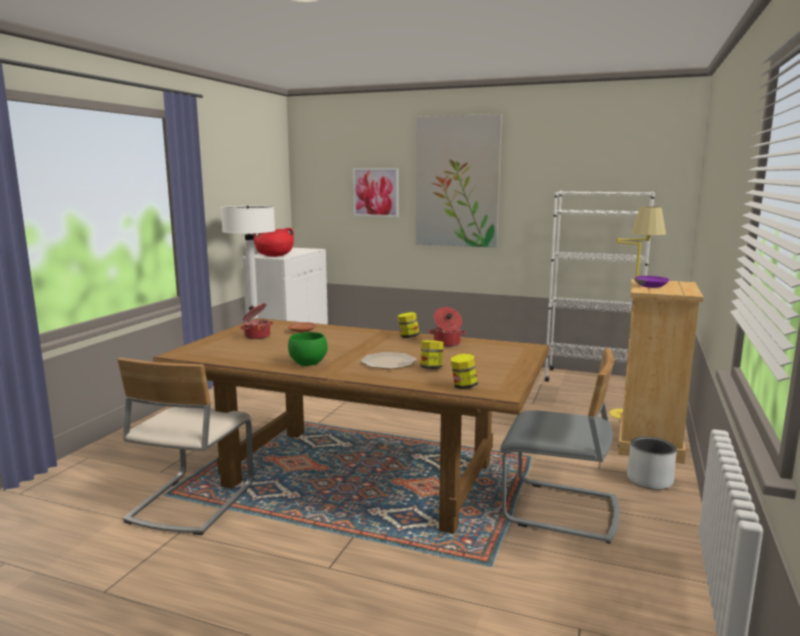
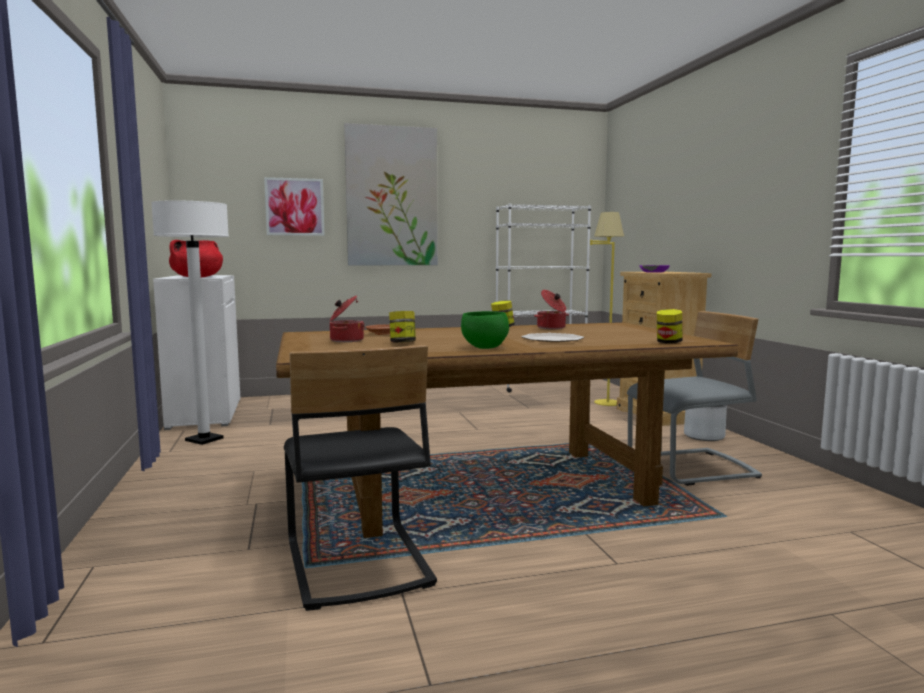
camera: 35 degrees left, 5 degrees down
(191, 502) = (356, 563): beige chair -> black chair
(431, 368) = (602, 338): jar -> jar (402, 343)

